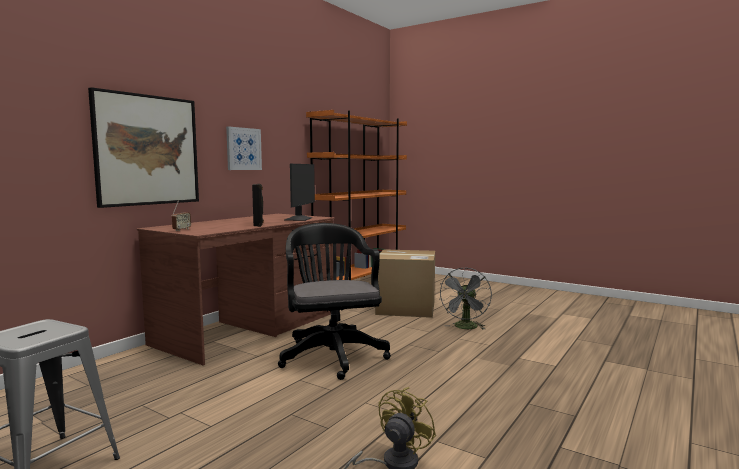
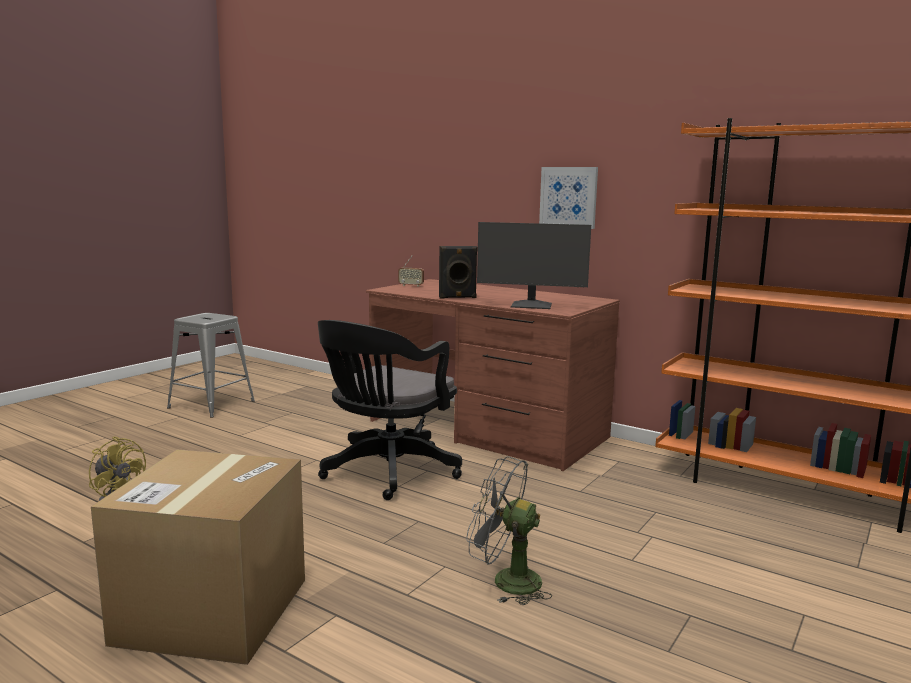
camera: 90 degrees right, 5 degrees up
(147, 150) = (448, 199): picture -> none
(332, 354) = (386, 473): black office chair -> black office chair turned 135 degrees clockwise
(406, 308) = (625, 529): cardboard box -> cardboard box (213, 610)

